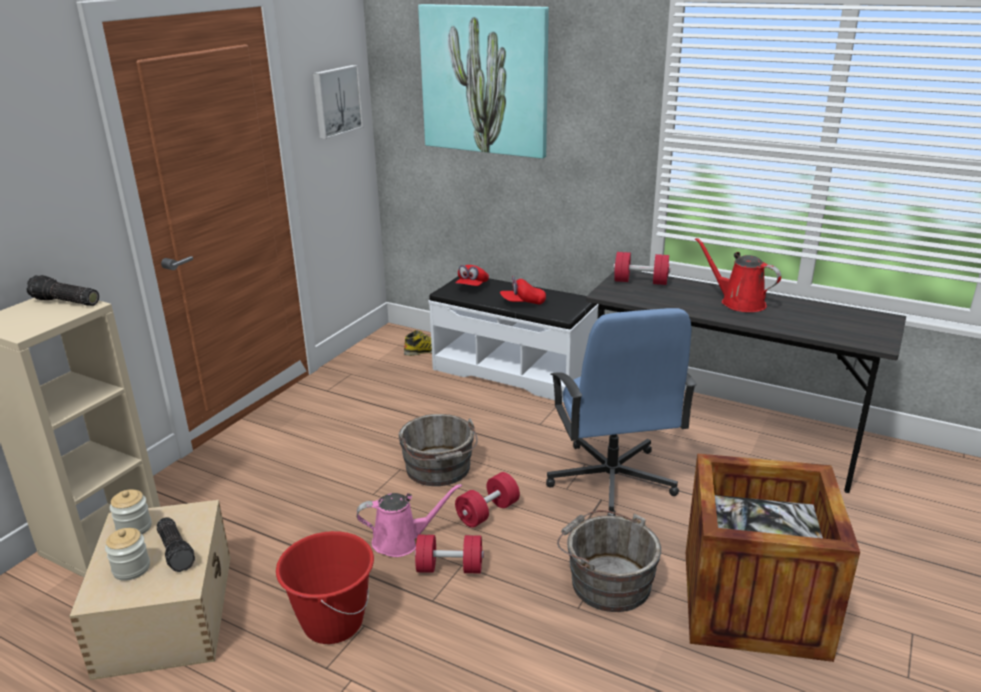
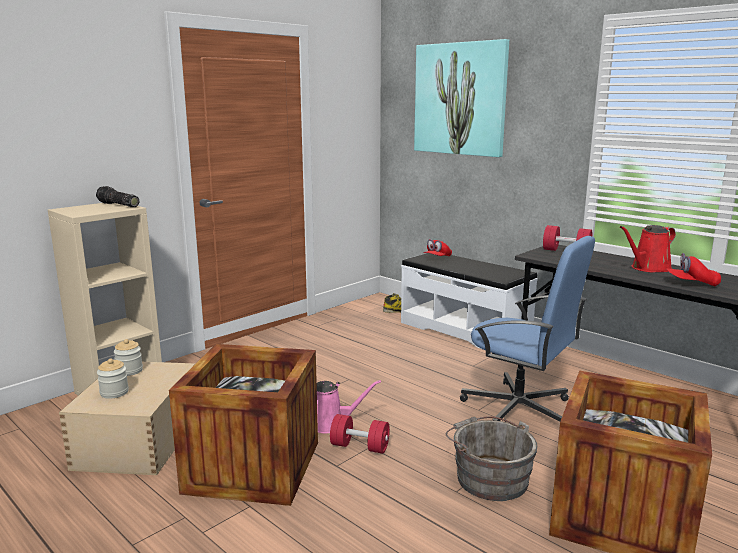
camera: 15 degrees right, 10 degrees down
(177, 551) = (150, 387): flashlight -> none
(332, 623) = (253, 466): red bucket -> crate
(336, 101) = (351, 114): picture -> none
(439, 470) = (379, 383): grey bucket -> none
(488, 512) = (406, 416): red dumbbell -> none
(523, 303) = (473, 270): red cap -> red cap (691, 283)
(611, 480) = (519, 409): blue office chair -> blue office chair turned 60 degrees counterclockwise
(738, 302) = (648, 268): red watering can -> red watering can turned 90 degrees counterclockwise

